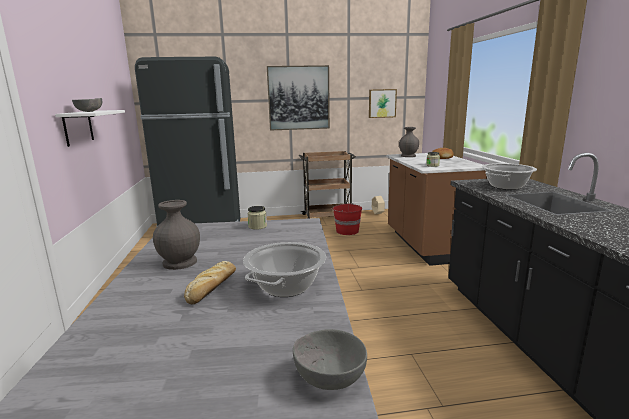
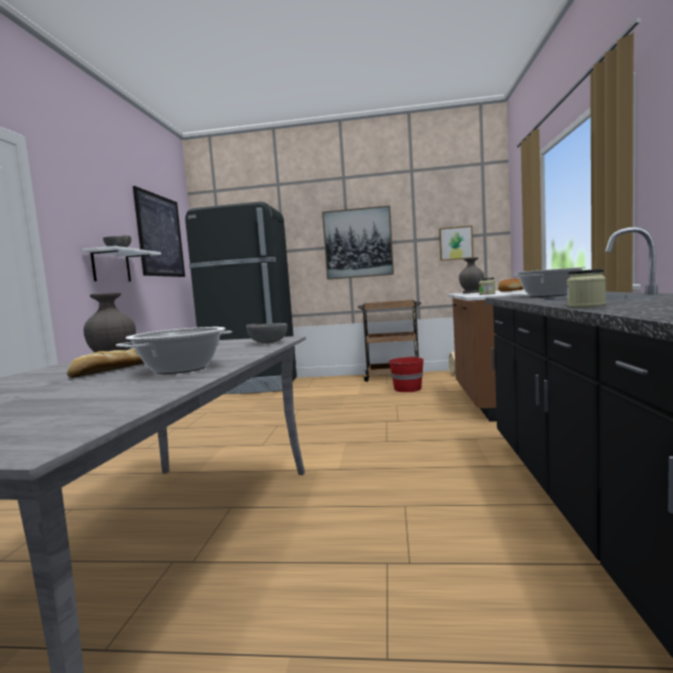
camera: 15 degrees right, 10 degrees down
(109, 85) = (160, 236): none -> picture
(257, 226) = (230, 341): jar -> jar (586, 306)
(328, 377) = (100, 414): grey bowl -> grey bowl (268, 343)

